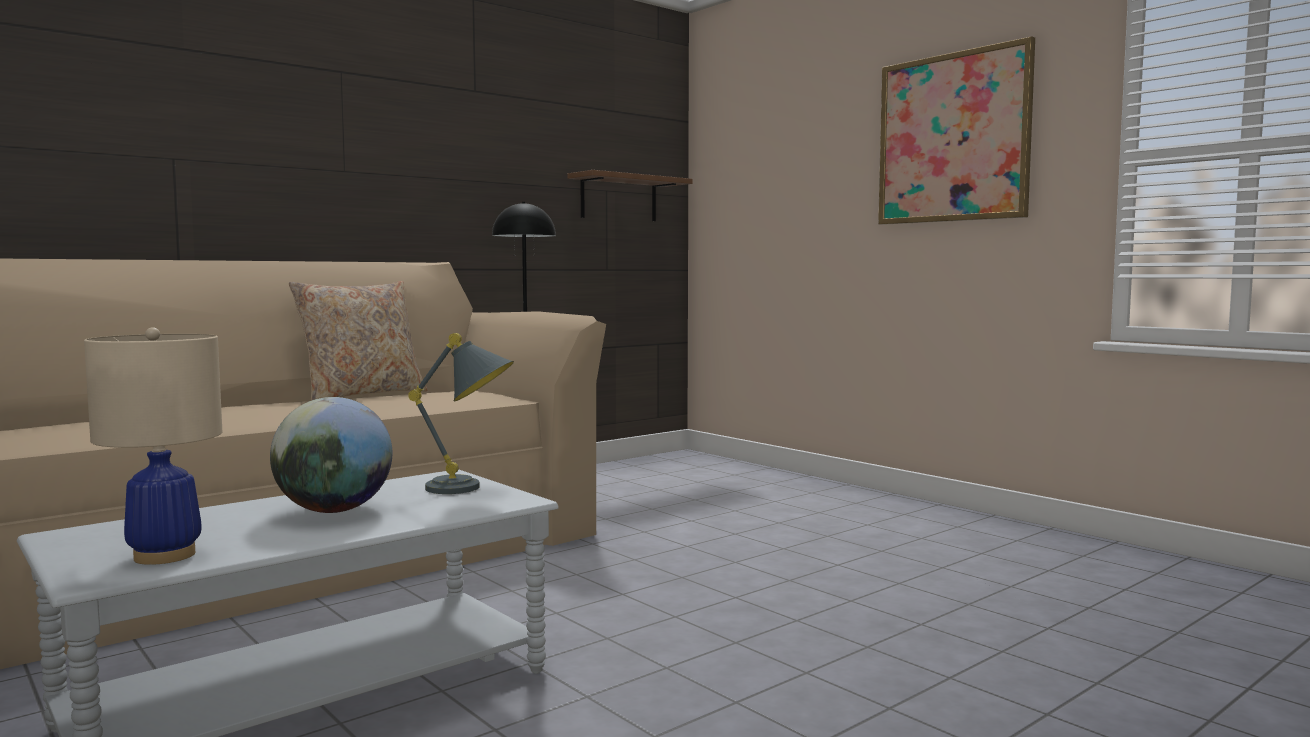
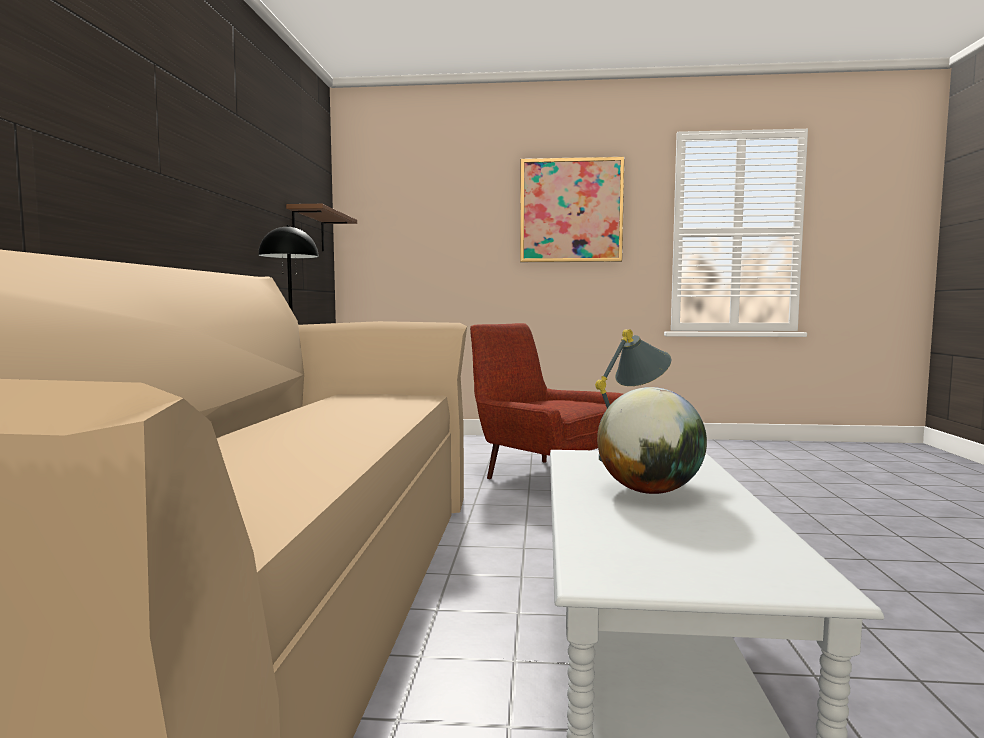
camera: 45 degrees left, 0 degrees up
(164, 556) = (751, 553): beige table lamp -> none
(362, 395) = (283, 408): beige pillow -> none
(750, 537) = (544, 475): none -> red armchair

